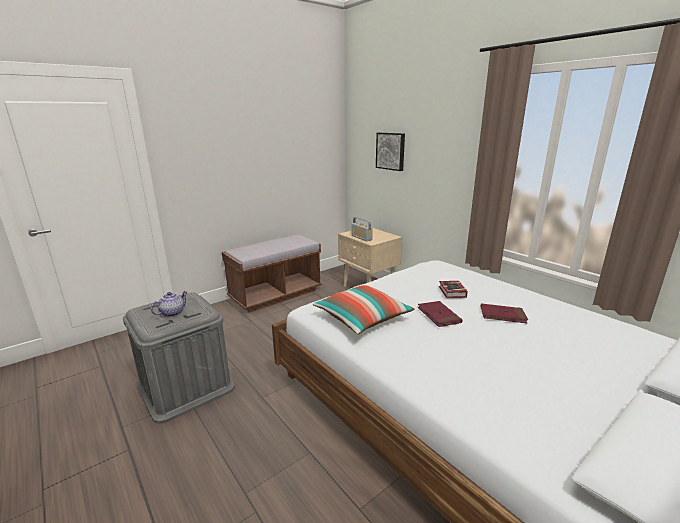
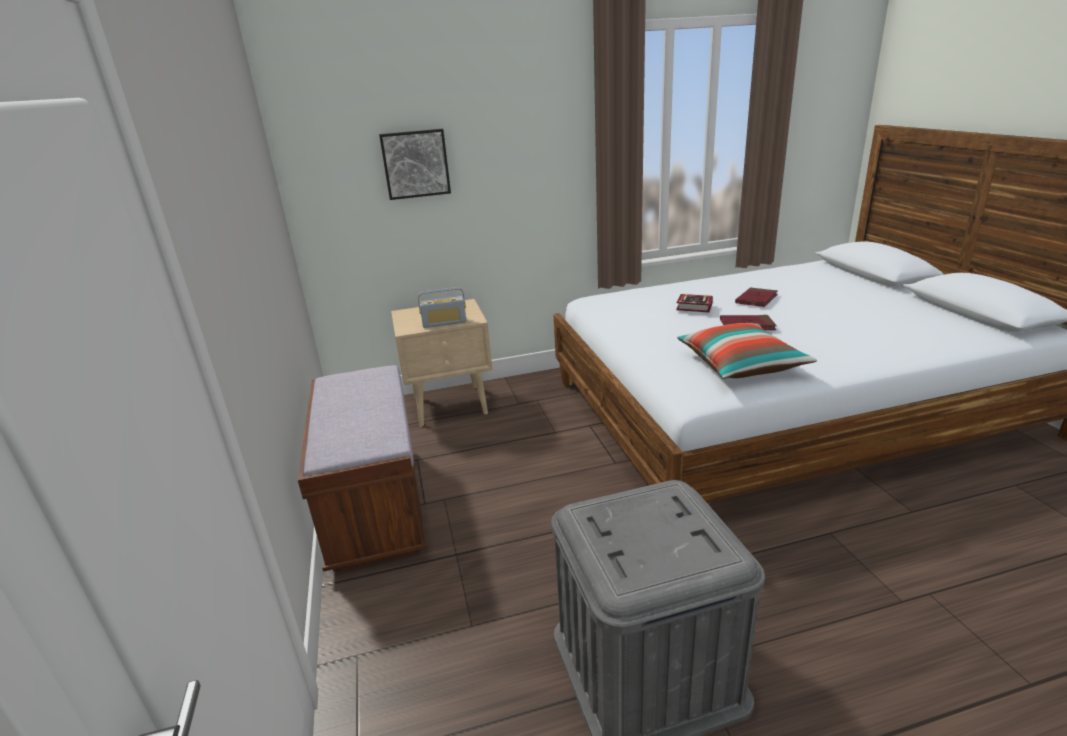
camera: 65 degrees left, 5 degrees up
(172, 313) = (662, 530): teapot -> none

